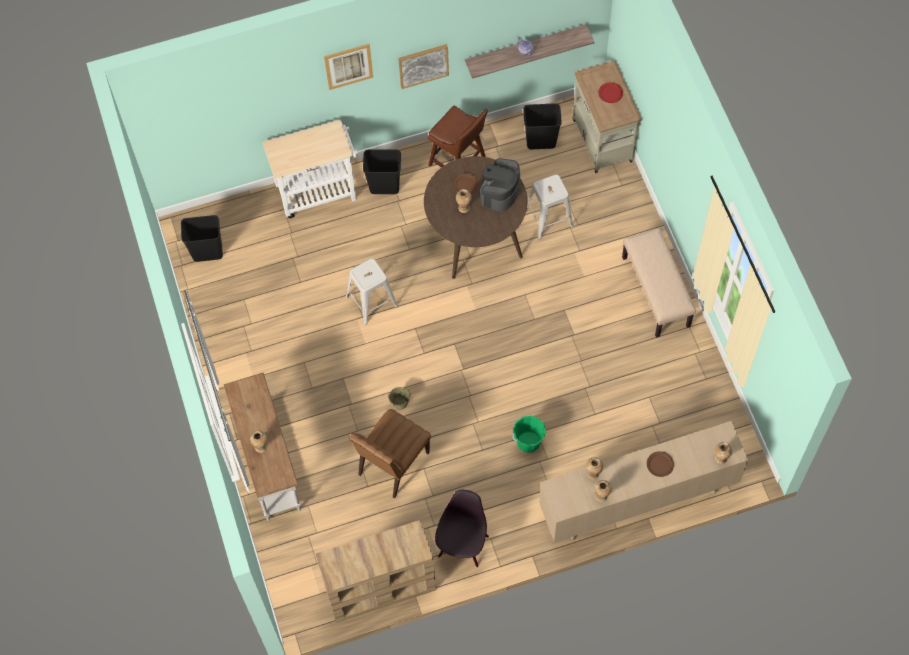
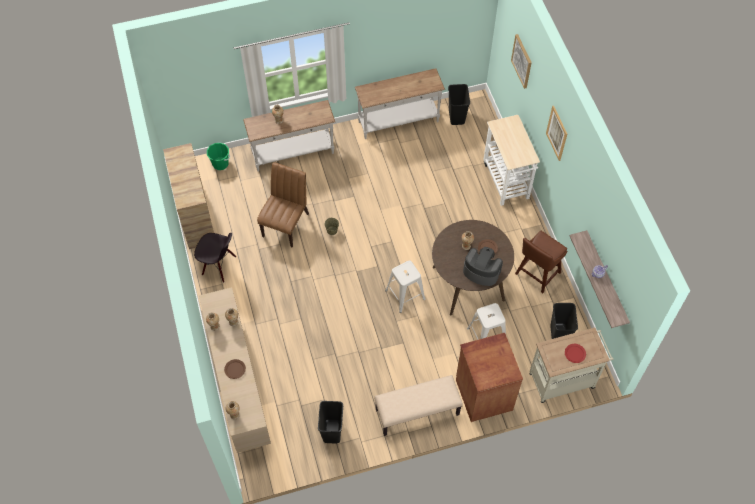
camera: 90 degrees right, 5 degrees down
(215, 326) = (398, 122): none -> white console table
(371, 301) = (415, 214): white stool -> white stool (405, 294)
(384, 185) = (513, 224): black trash can -> black trash can (332, 431)
(393, 463) = (286, 225): brown chair -> brown chair turned 75 degrees clockwise
(423, 65) = (575, 197): picture -> picture (522, 61)
(528, 442) = (294, 312): green bucket -> green bucket (220, 164)
(626, 222) = (483, 394): none -> brown dresser

